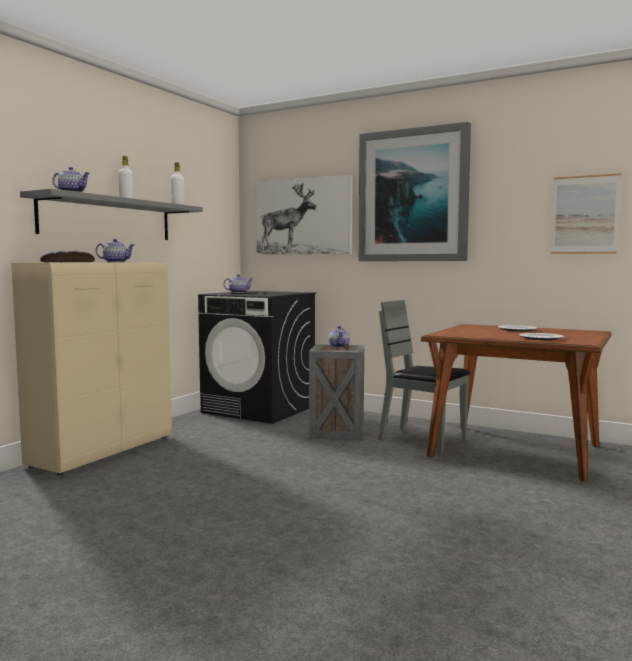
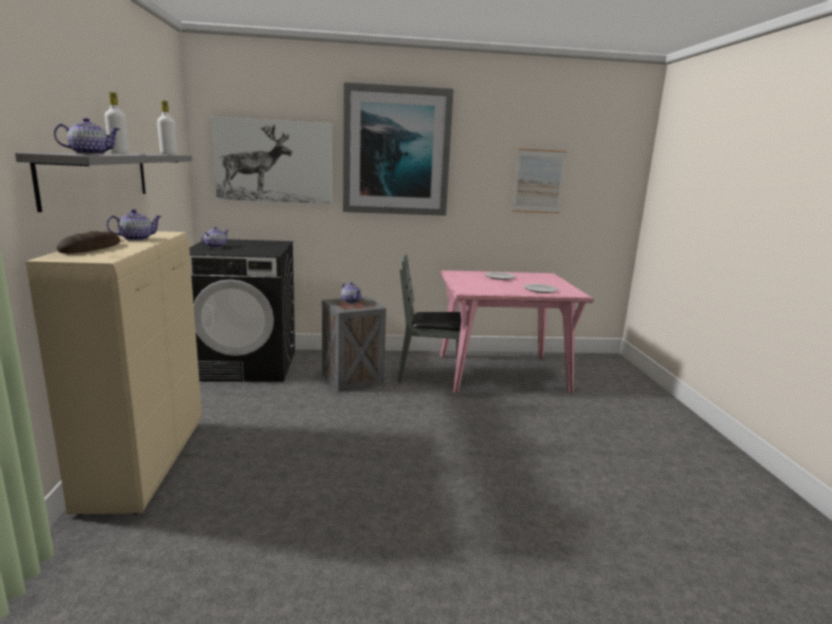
camera: 35 degrees left, 10 degrees up
(515, 451) = (502, 373): brown dining table -> pink dining table

